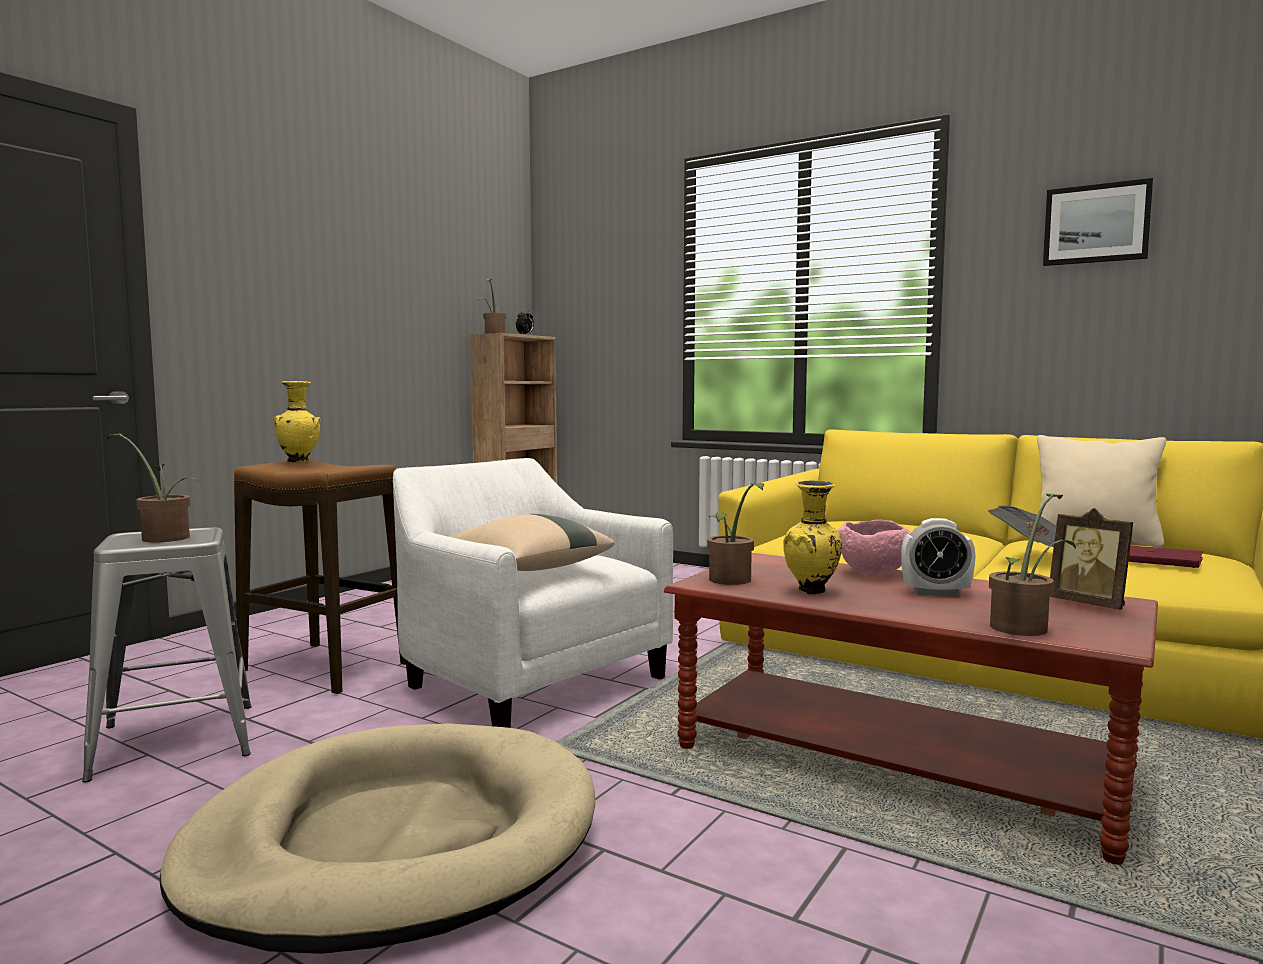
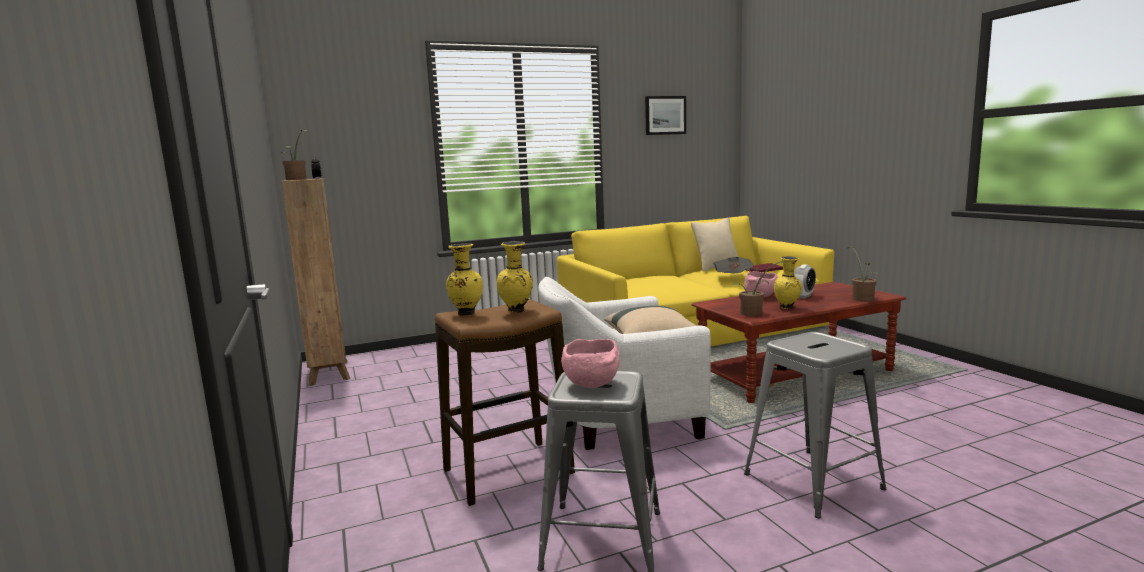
camera: 55 degrees left, 5 degrees up
(162, 537) = (593, 385): potted plant -> pink bowl
(321, 467) = (517, 311): none -> yellow vase
(394, 843) = (812, 481): beige dog bed -> grey stool
(1089, 604) = (836, 287): picture frame -> none

